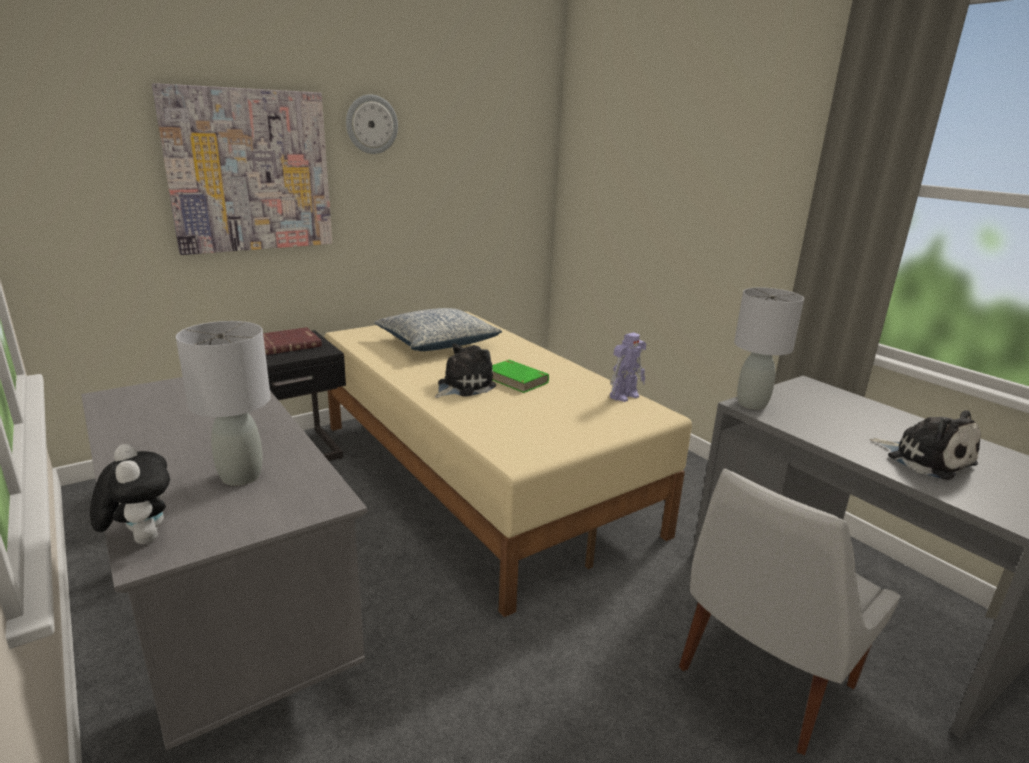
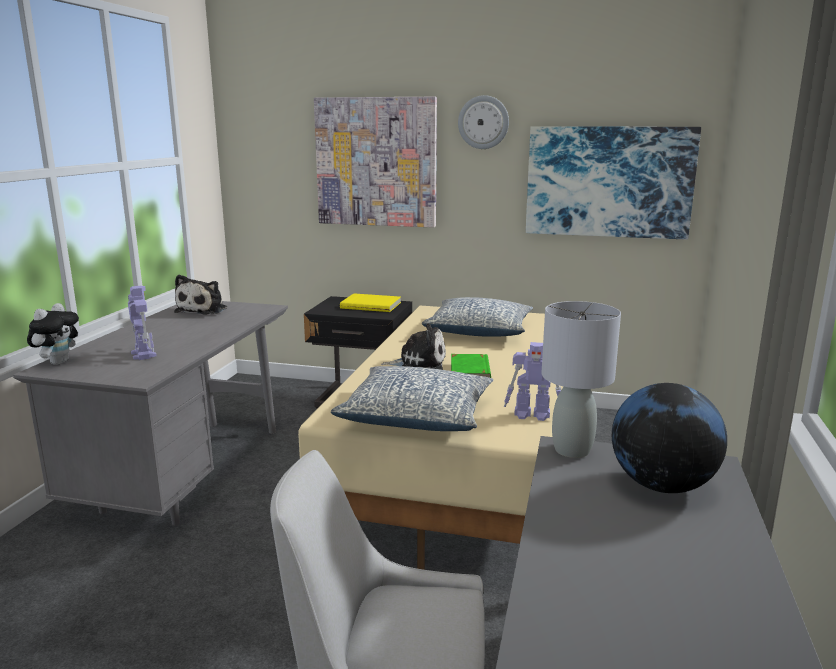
camera: 50 degrees right, 5 degrees down
(240, 476) = (143, 354): grey table lamp -> toy robot
(284, 344) = (371, 305): red book -> yellow book
(484, 183) = (608, 182): none -> picture
(568, 428) = (417, 416): none -> pillow
(824, 405) = (662, 485): none -> globe
(925, 459) = (621, 575): plush toy -> plush toy (203, 310)

